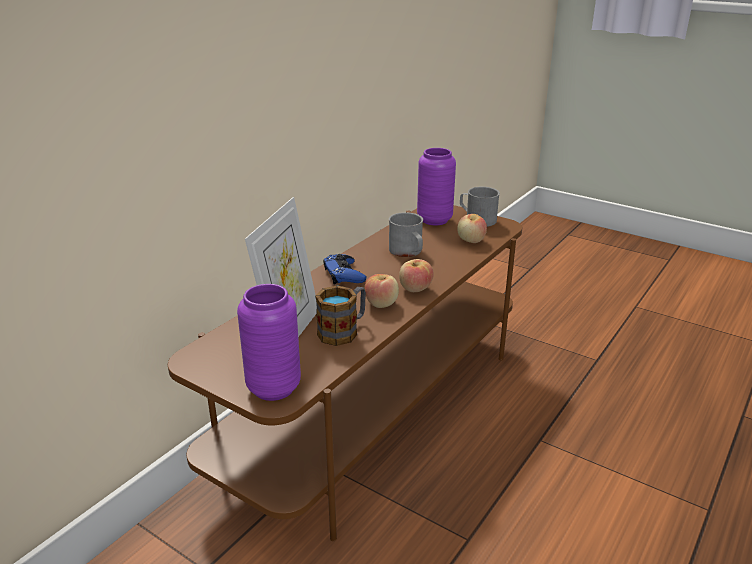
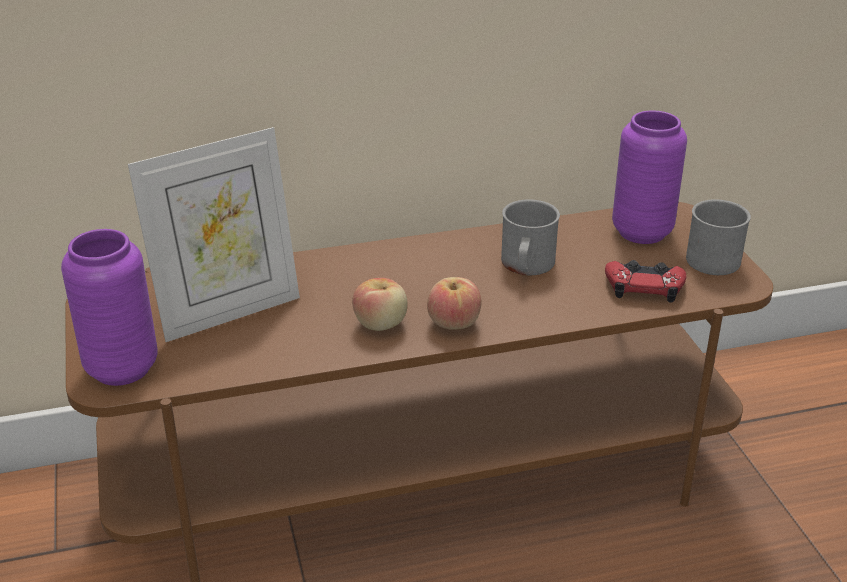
camera: 40 degrees right, 5 degrees up
(343, 331) = (287, 338): mug -> none
(344, 274) = (398, 263): blue game controller -> none
(471, 241) = (644, 286): apple -> red game controller

